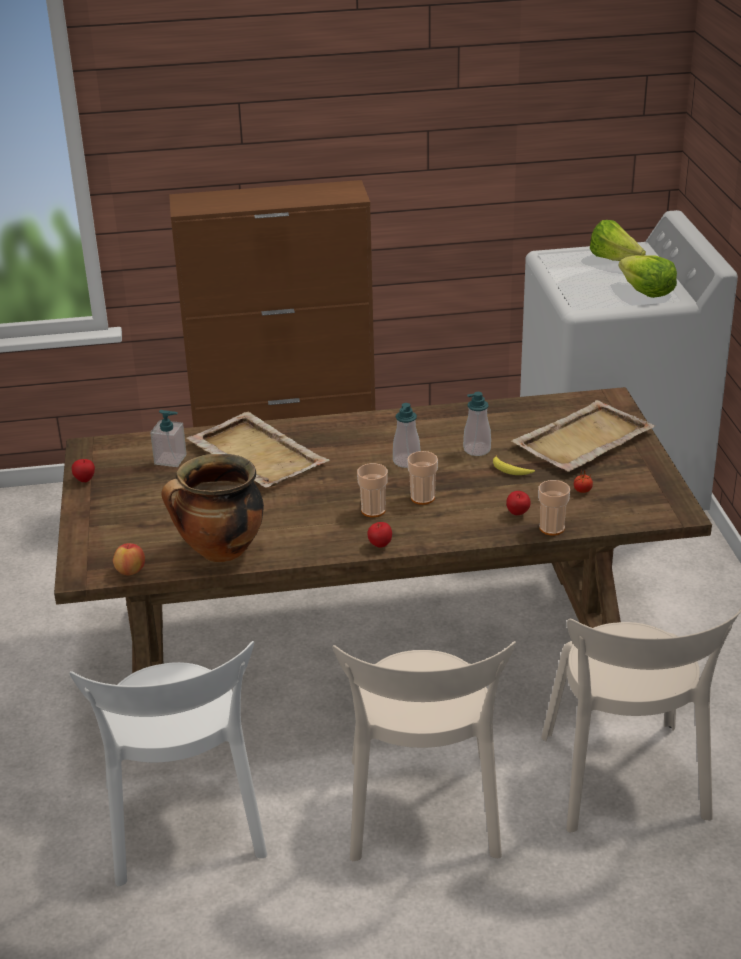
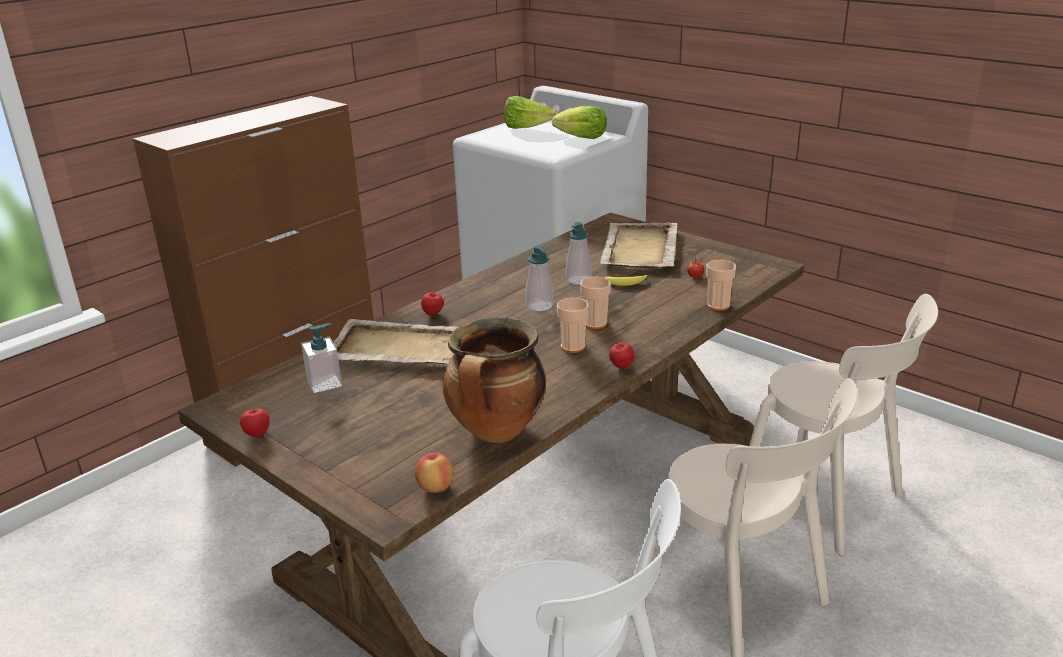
camera: 40 degrees left, 5 degrees down
(517, 514) = (680, 306): apple -> apple (433, 314)

